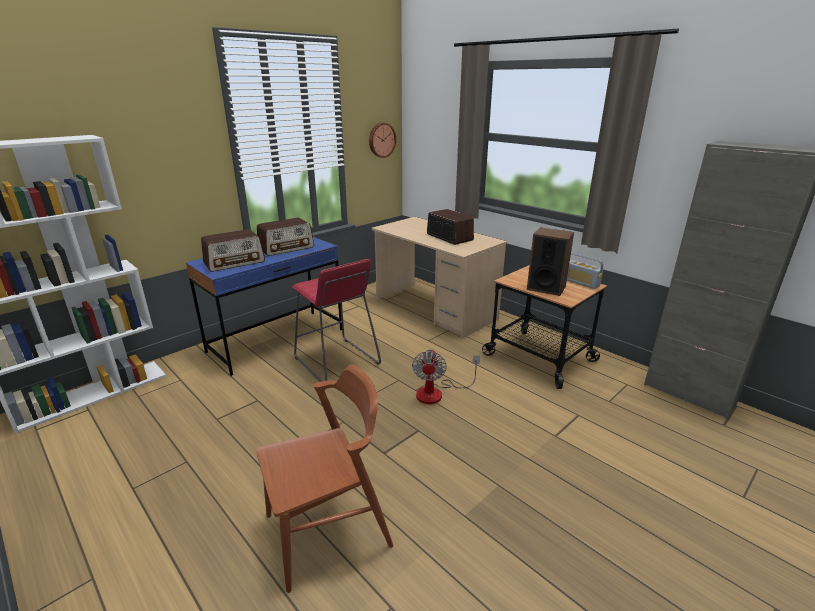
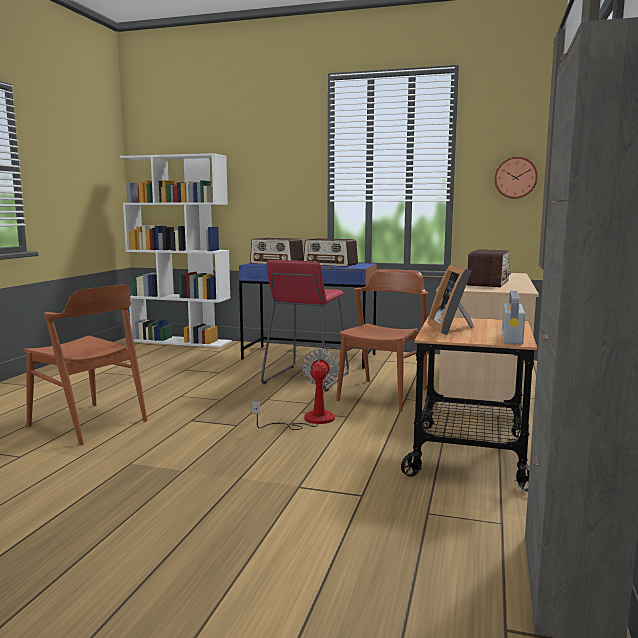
camera: 60 degrees right, 15 degrees down
(411, 345) = (383, 394): none -> brown chair
(437, 392) = (308, 420): fan -> fan turned 120 degrees clockwise
(546, 288) = (452, 329): speaker -> picture frame

